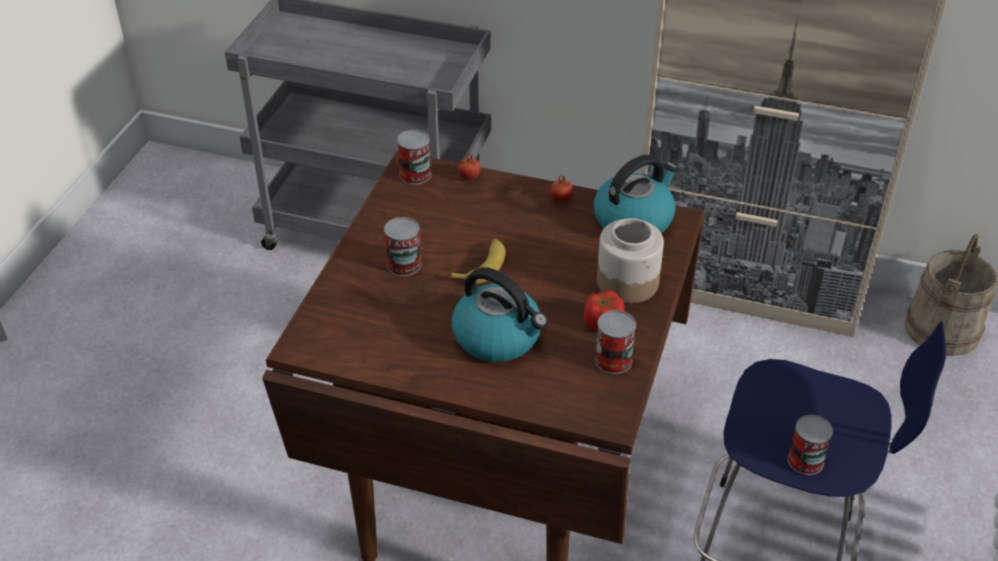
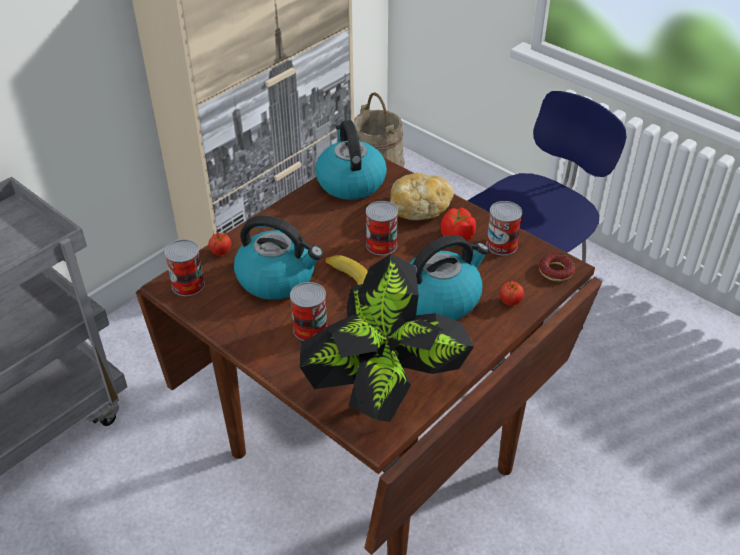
camera: 65 degrees left, 0 degrees up
(348, 338) = (385, 396): none -> potted plant
(457, 222) = (278, 278): none -> kettle
(561, 199) = (295, 210): tomato -> tomato (510, 301)
(599, 414) = (555, 271): none -> donut
(628, 282) = (419, 209): jar -> bread
(805, 461) = (563, 227): can -> can (381, 245)

